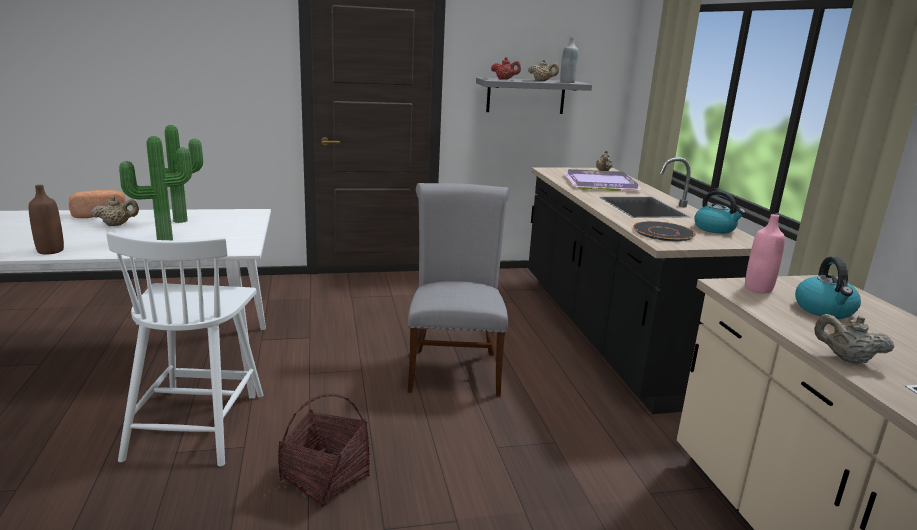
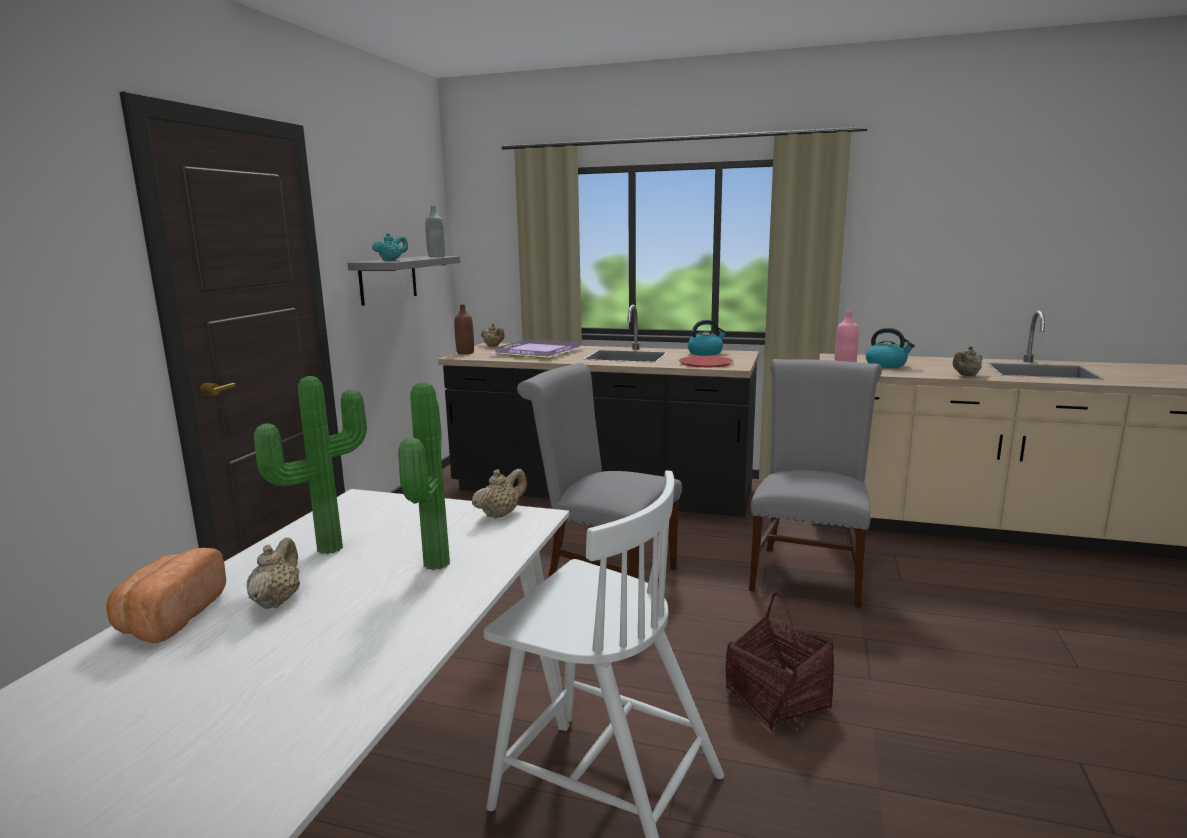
camera: 60 degrees left, 5 degrees down
(50, 251) = (378, 667): brown bottle -> brown bottle (465, 353)
(505, 79) = (391, 260): red teapot -> turquoise teapot
(542, 81) = (420, 258): beige teapot -> beige teapot (500, 514)
(566, 470) = (808, 572): none -> grey chair
(663, 232) = (705, 363): black plate -> red plate

